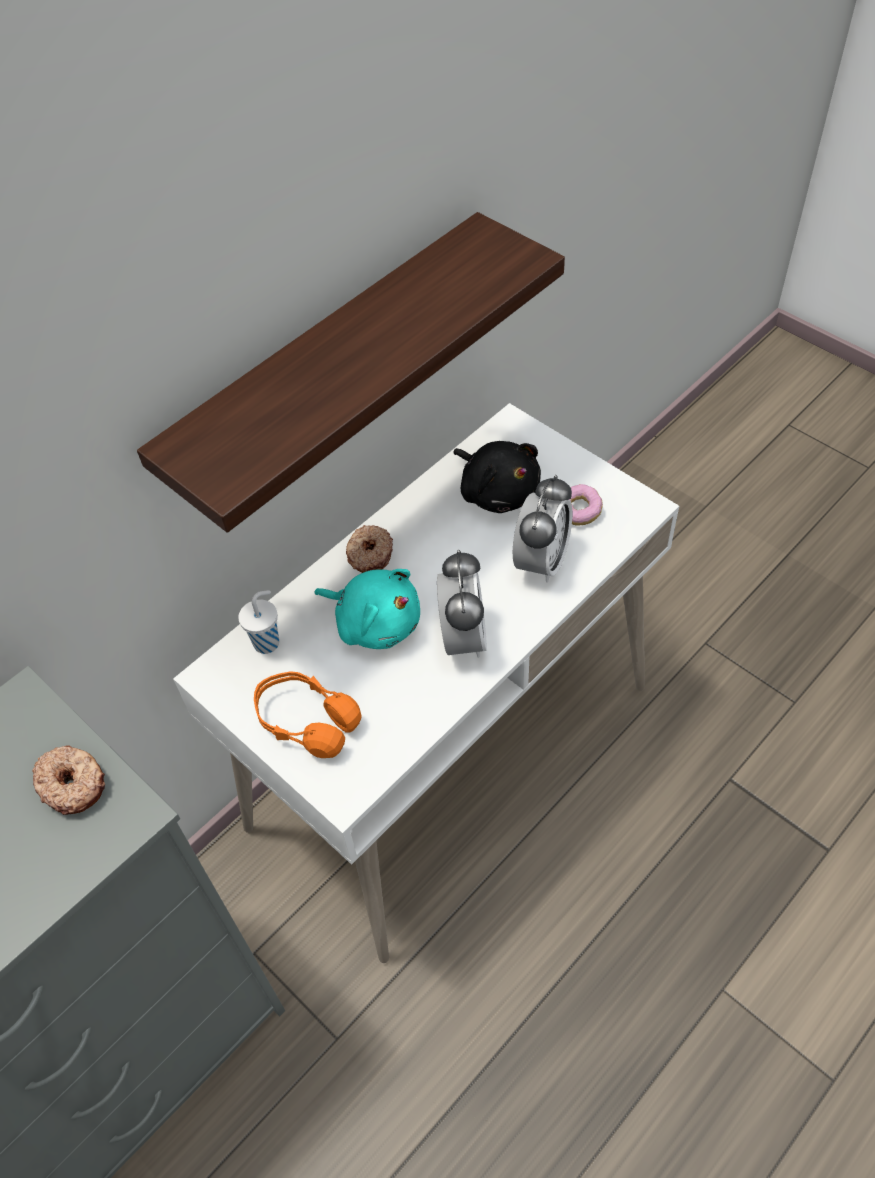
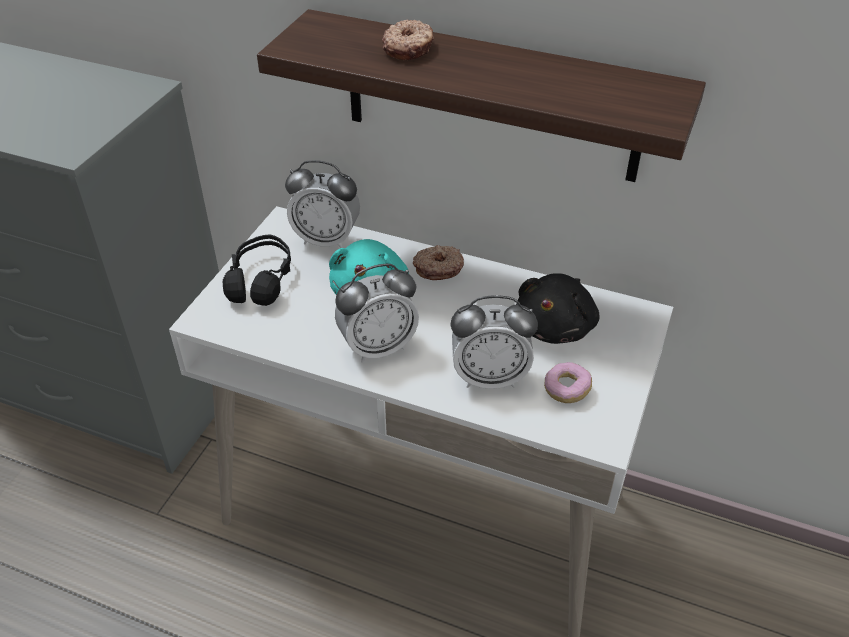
camera: 65 degrees right, 10 degrees down
(73, 784) = (90, 123): donut -> donut (409, 48)
(267, 642) = (326, 239): white cup -> alarm clock
(306, 722) = (261, 281): orange headphones -> black headphones

